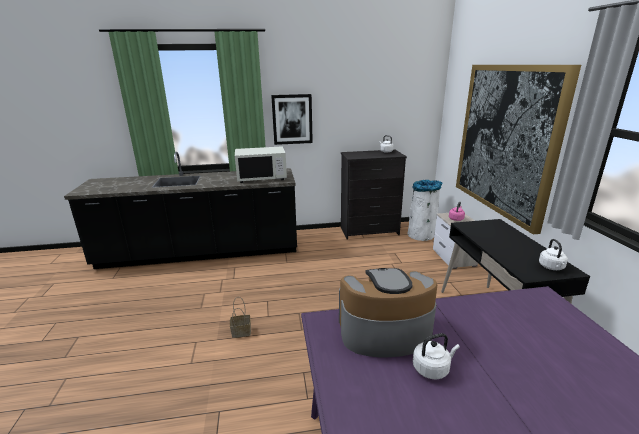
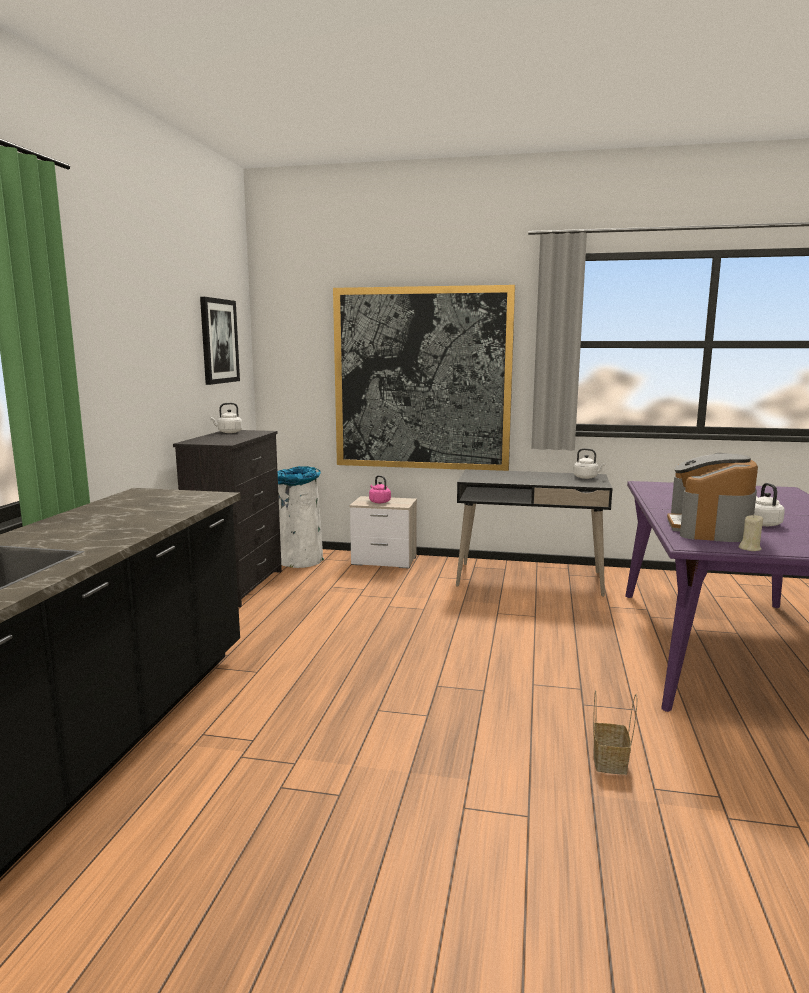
camera: 70 degrees left, 10 degrees down
(240, 332) = (460, 749): basket -> basket (611, 762)
(262, 178) = (159, 505): white microwave -> none
(292, 119) = (103, 379): picture -> picture (219, 341)
(327, 352) = (750, 548): none -> beige candle

